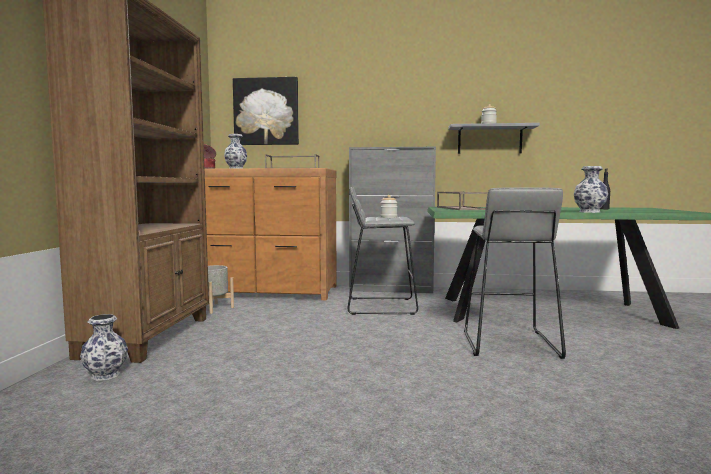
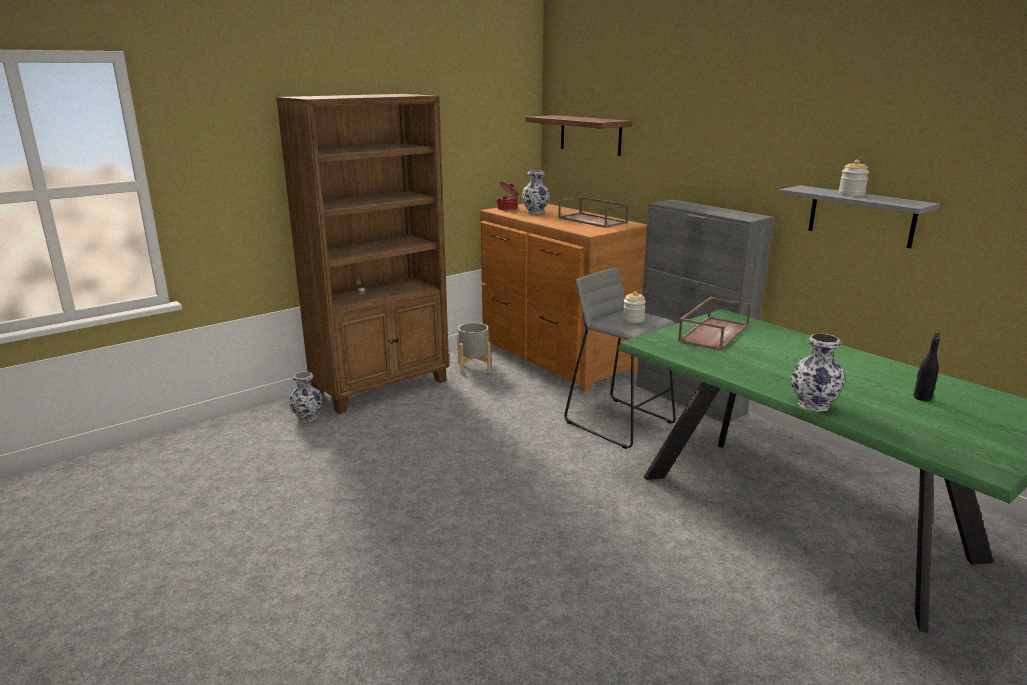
camera: 45 degrees right, 15 degrees up
(266, 111) = (590, 135): picture -> shelf
(508, 344) = (627, 532): grey stool -> none

